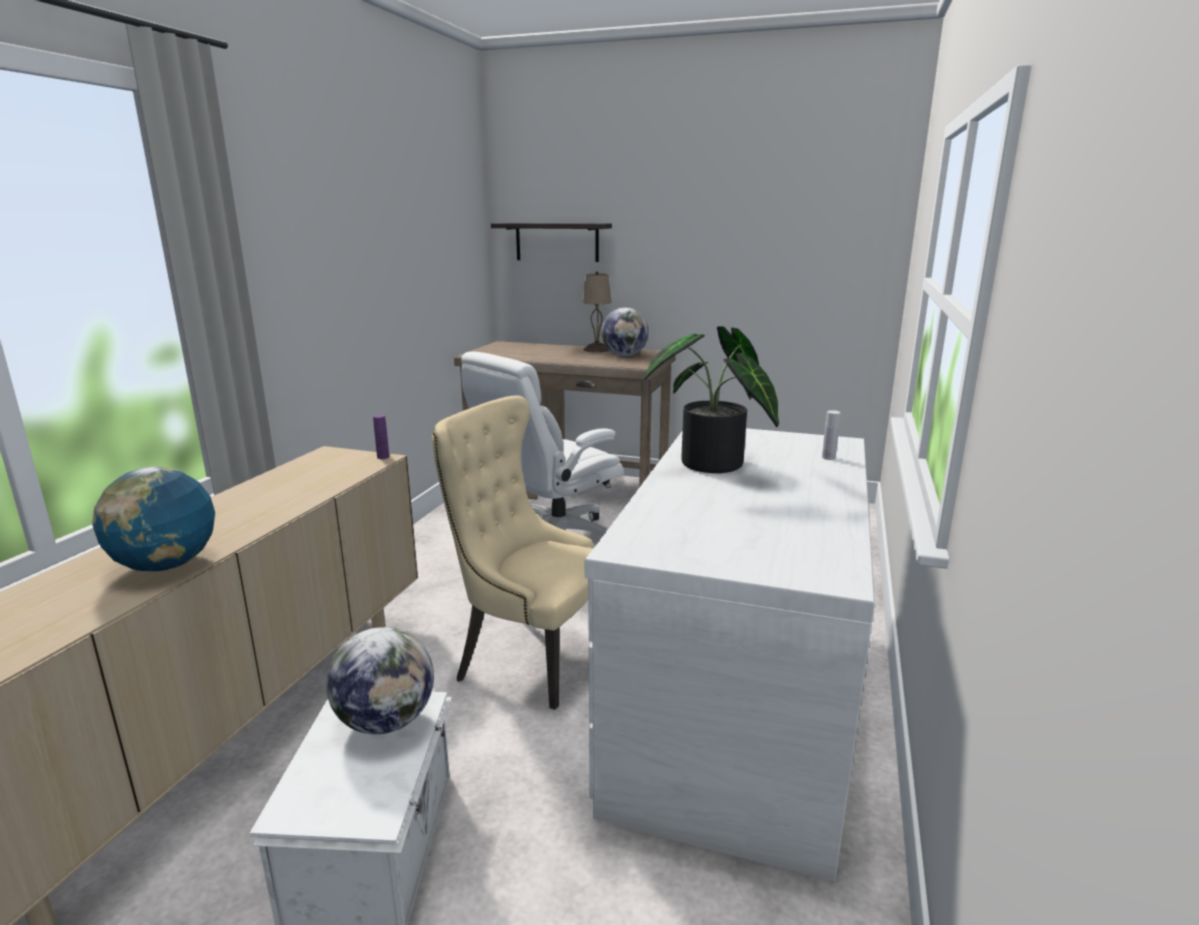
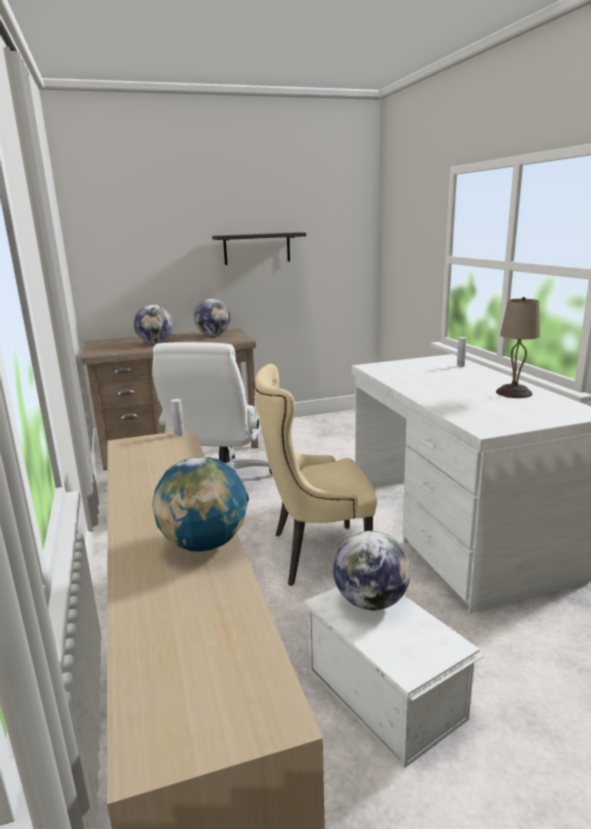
camera: 35 degrees left, 0 degrees up
(383, 457) = (179, 434): purple bottle -> white bottle
(548, 354) = (156, 343): none -> globe
(557, 242) = (132, 252): shelf -> shelf (257, 248)
(596, 349) = (182, 334): beige table lamp -> beige table lamp (513, 392)
(713, 466) = (423, 382): potted plant -> none

